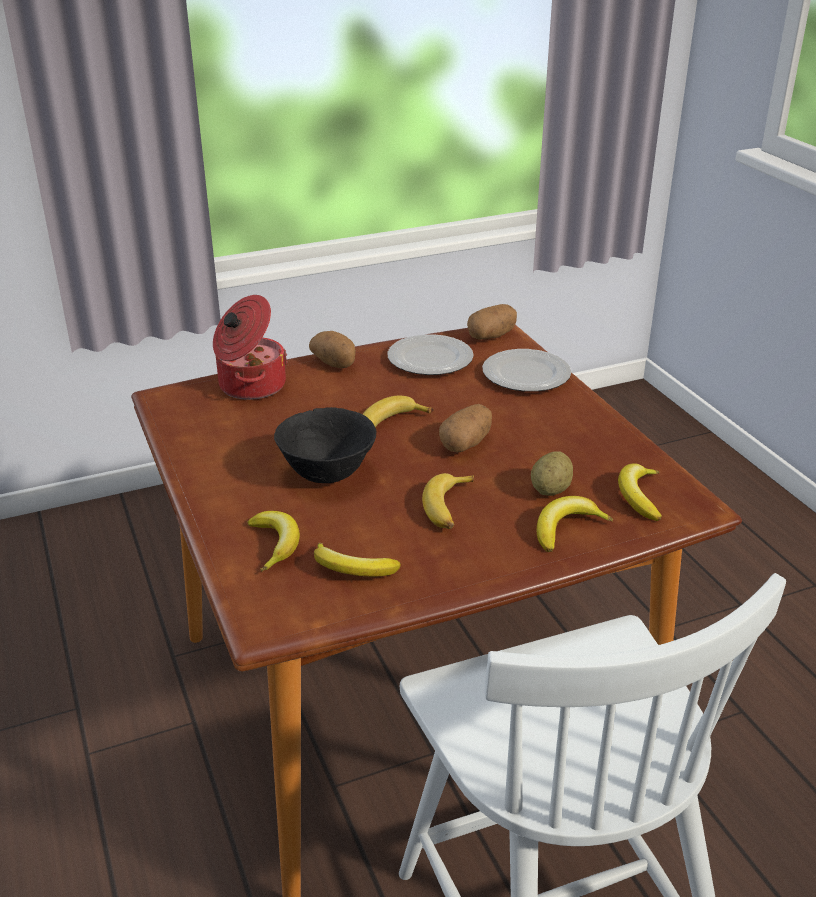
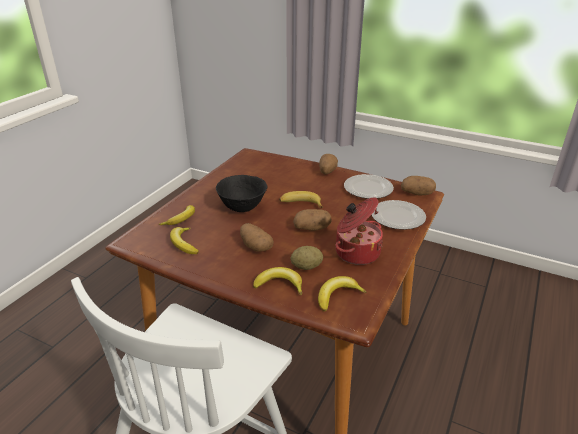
camera: 50 degrees right, 0 degrees up
(250, 385) = (282, 164): cooking pot -> cooking pot (356, 252)
(449, 508) = (255, 246): banana -> potato

